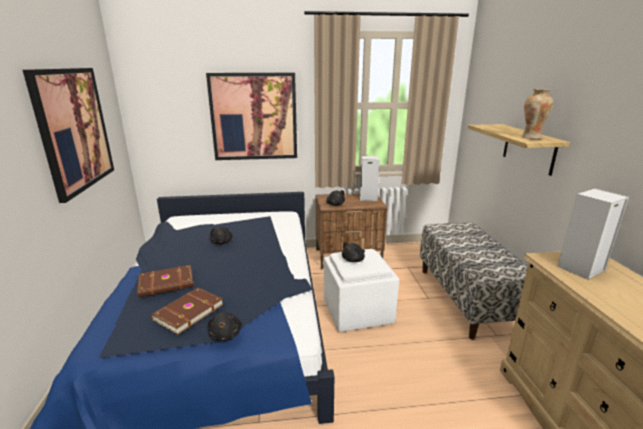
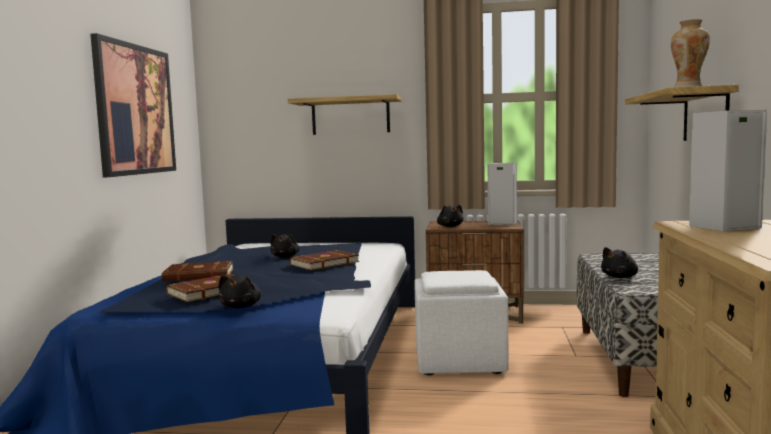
camera: 15 degrees right, 15 degrees down
(254, 117) = (350, 116): picture -> shelf
(258, 254) = (323, 263): none -> brown book
(354, 260) = (449, 275): black plush toy -> black plush toy (620, 277)

